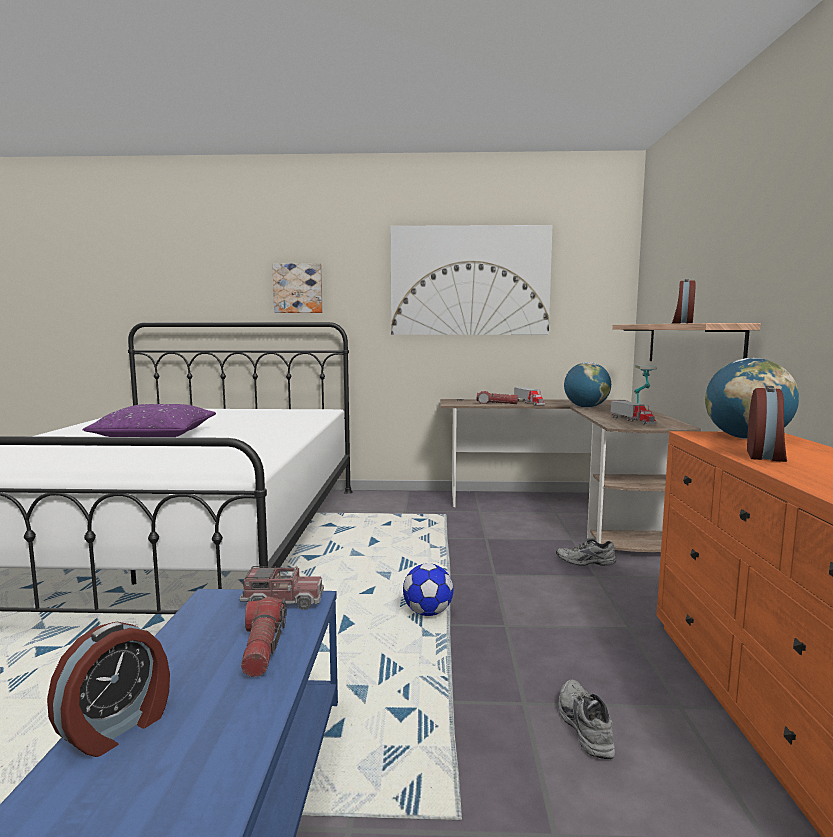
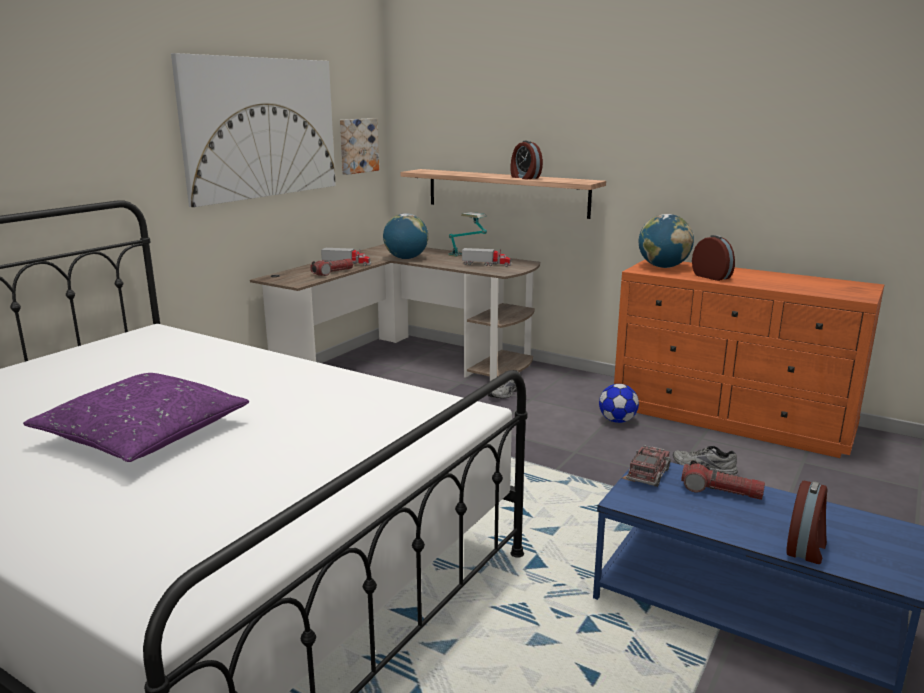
camera: 60 degrees left, 10 degrees up
(118, 727) = (806, 548): alarm clock -> alarm clock turned 60 degrees clockwise
(298, 288) = (54, 150): picture -> picture (357, 145)
(428, 613) = (529, 473): football -> football (617, 421)

